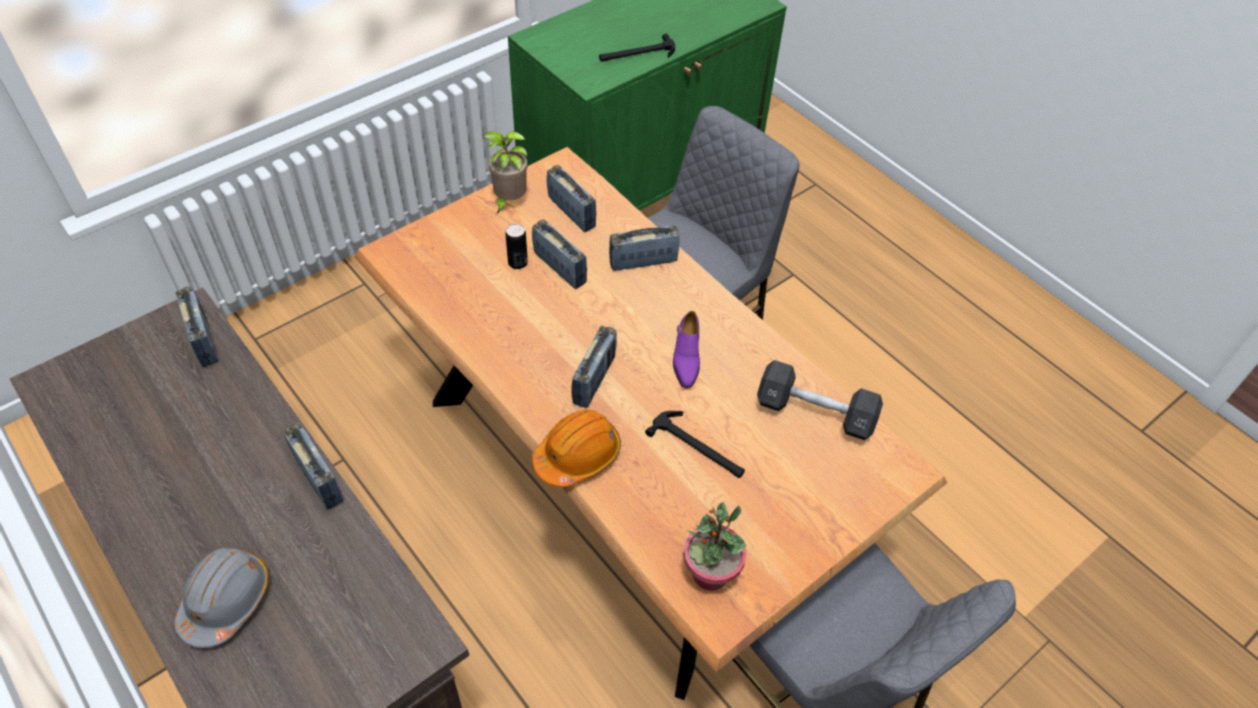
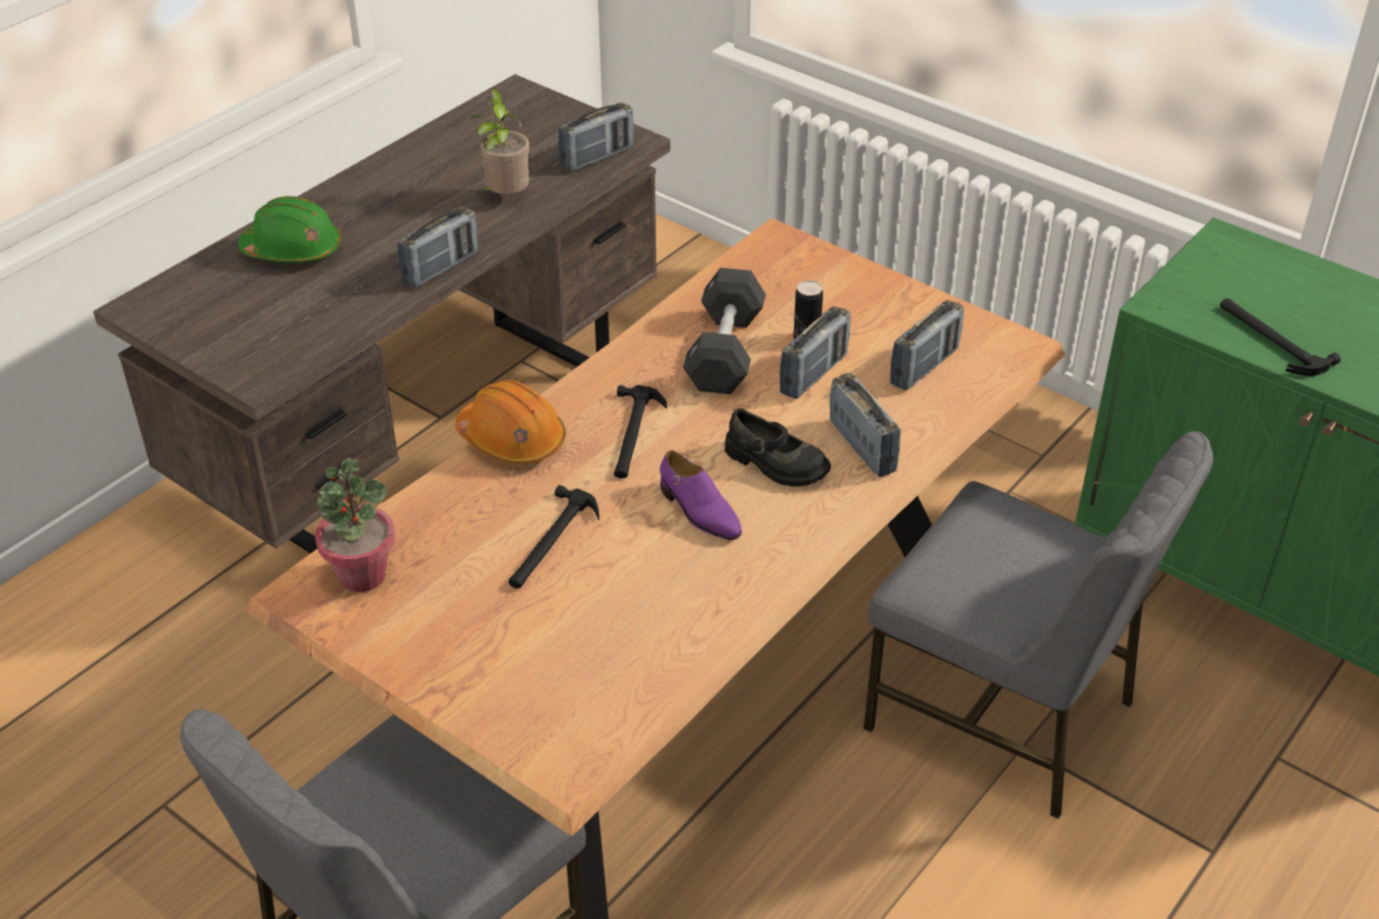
camera: 80 degrees right, 10 degrees down
(226, 601) = (293, 250): grey hard hat -> green hard hat
(509, 201) = (915, 310): potted plant -> potted plant (506, 198)
(594, 380) = (633, 435): radio -> hammer
(647, 309) = (775, 464): none -> black shoe
(686, 358) = (699, 512): purple shoe -> purple shoe turned 120 degrees counterclockwise
(815, 412) = (644, 654): black dumbbell -> black dumbbell (725, 351)

